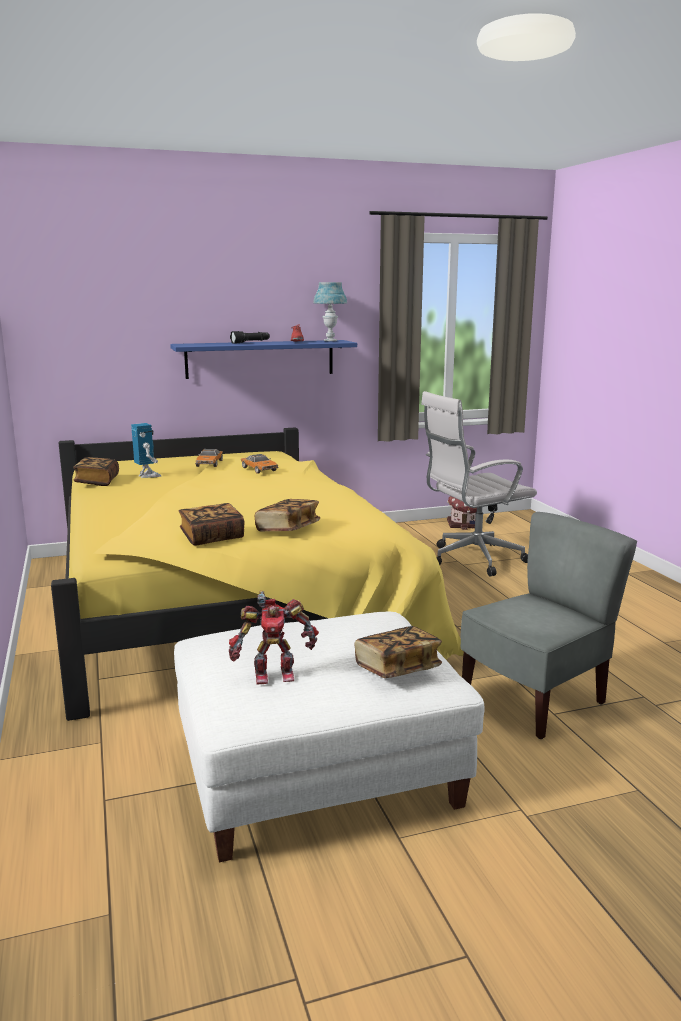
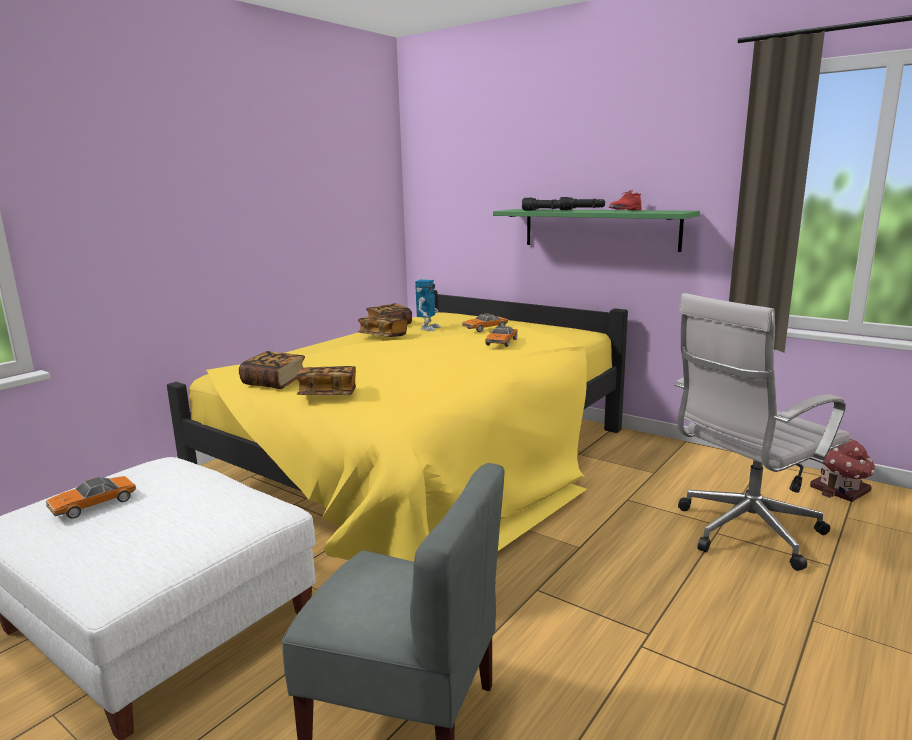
camera: 55 degrees right, 0 degrees up
(225, 344) = (543, 210): none -> black flashlight
(260, 359) = (599, 229): blue shelf -> green shelf
(273, 674) = (93, 504): toy robot -> toy car
(330, 341) = (671, 211): blue table lamp -> none
(397, 668) = (124, 552): book -> book (383, 336)
(472, 559) = (743, 533): white office chair -> white office chair turned 60 degrees counterclockwise

